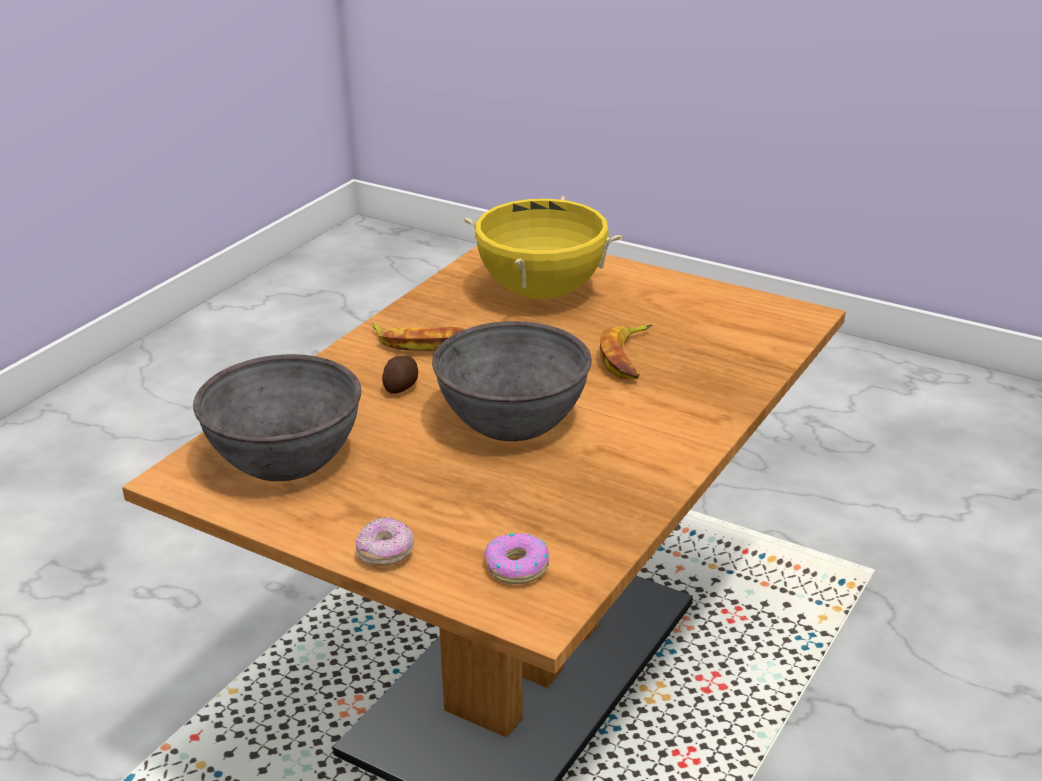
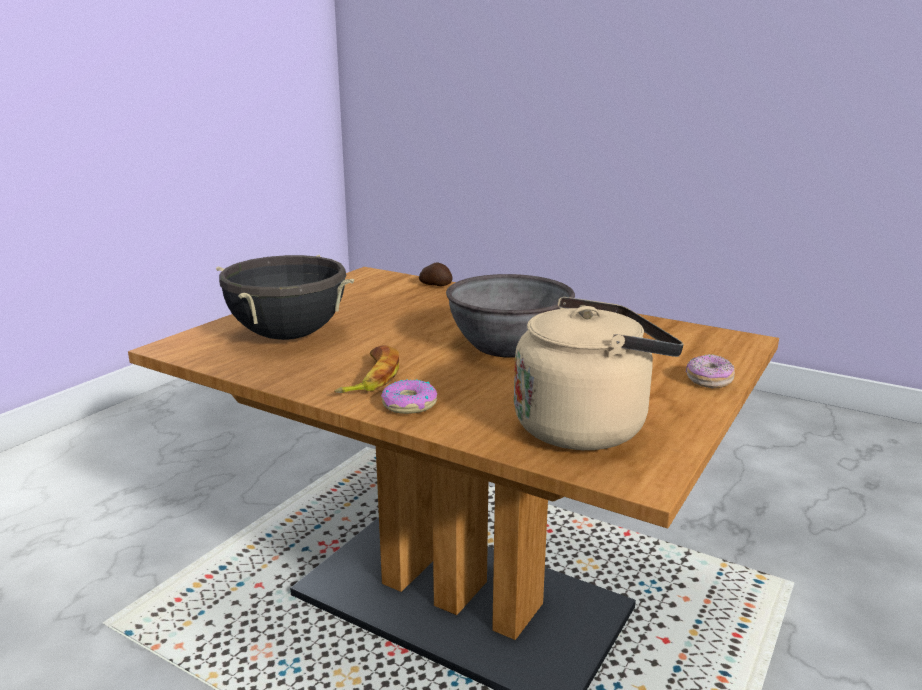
camera: 90 degrees left, 10 degrees down
(285, 457) = (587, 426): grey bowl -> beige kettle
(402, 386) = (454, 383): potato -> potato (436, 285)
(516, 566) = (697, 345): donut -> donut (409, 405)
(541, 292) = (288, 336): yellow cooking pot -> black cooking pot
(628, 358) = (416, 313): banana -> none

